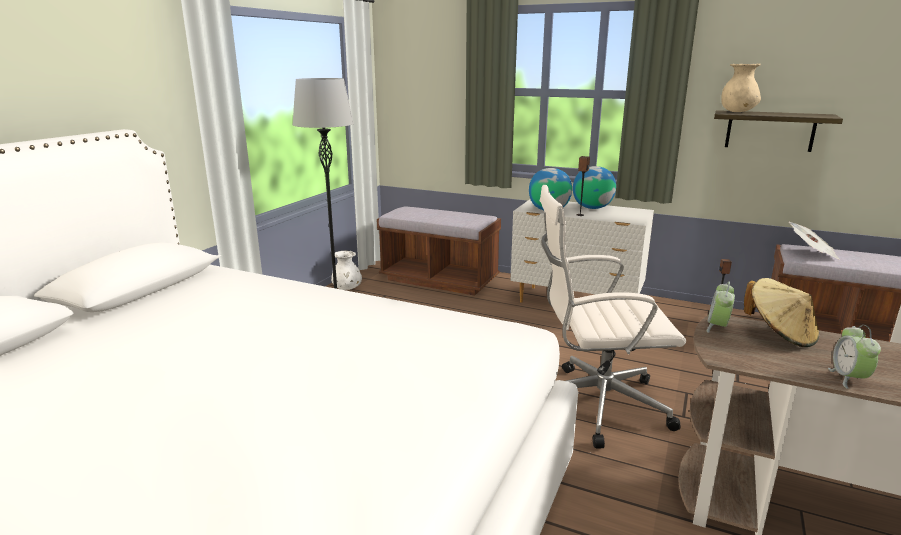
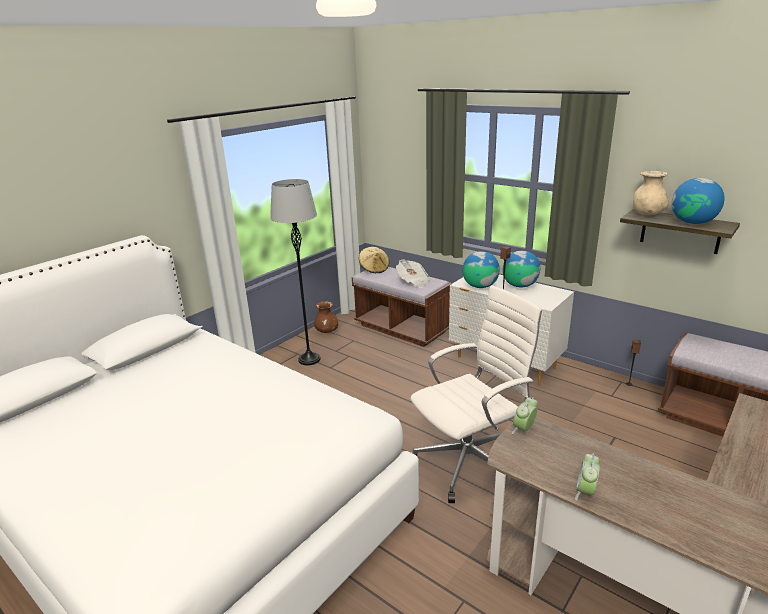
camera: 15 degrees right, 5 degrees up
(347, 288) = (327, 331): white vase -> brown vase
(596, 404) = (470, 461): white office chair -> white office chair turned 135 degrees clockwise
(779, 334) = (568, 442): beige hat -> beige hat (374, 269)
(792, 114) = (693, 222): none -> globe
(811, 253) = (704, 348): newspaper -> newspaper (413, 282)

